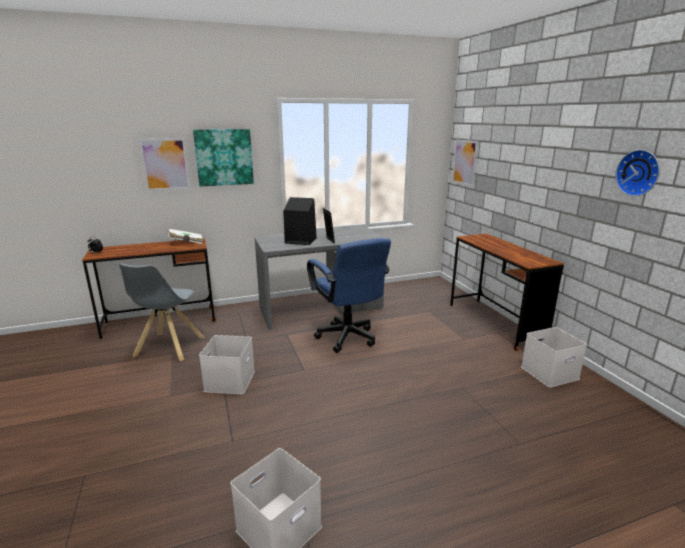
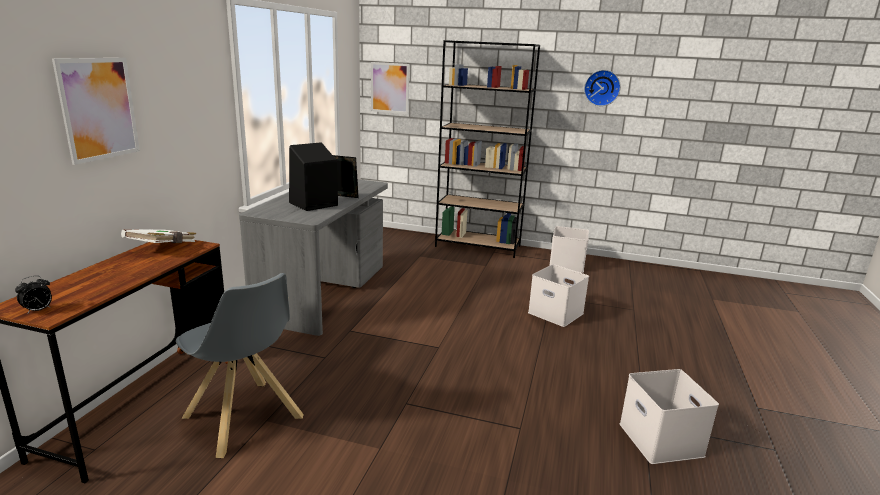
camera: 55 degrees left, 0 degrees up
(224, 157) = (177, 91): picture -> none
(230, 381) = (404, 396): white storage box -> white storage box (557, 313)
(349, 339) = (413, 305): blue office chair -> none
(495, 323) = (478, 246): brown desk -> beige bookcase

